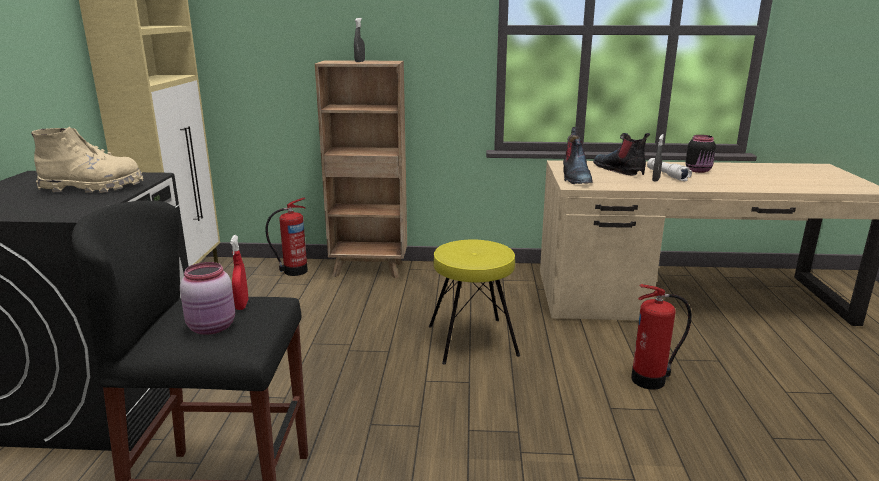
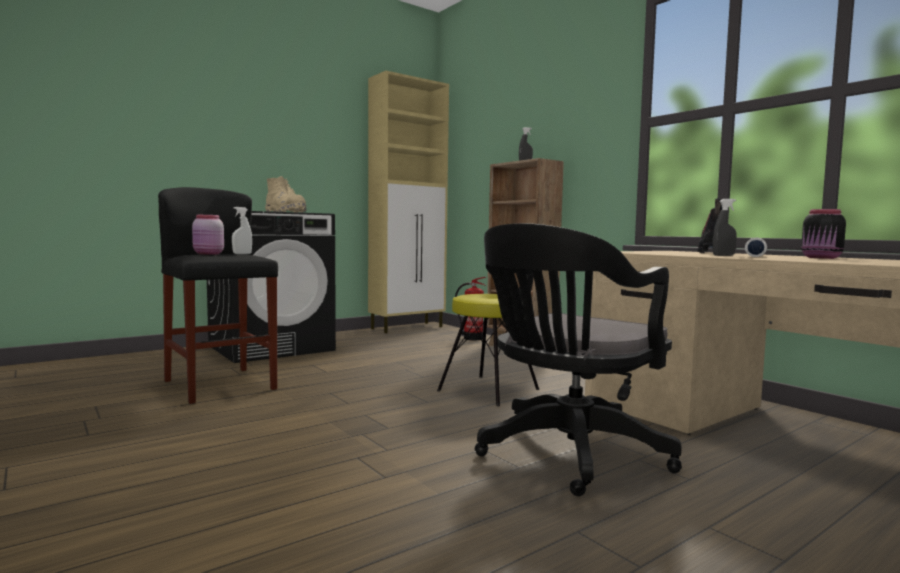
camera: 50 degrees right, 15 degrees down
(242, 305) = (242, 254): red spray bottle -> white spray bottle
(575, 178) = (638, 251): boot -> none
(651, 380) = (567, 455): fire extinguisher -> black office chair

